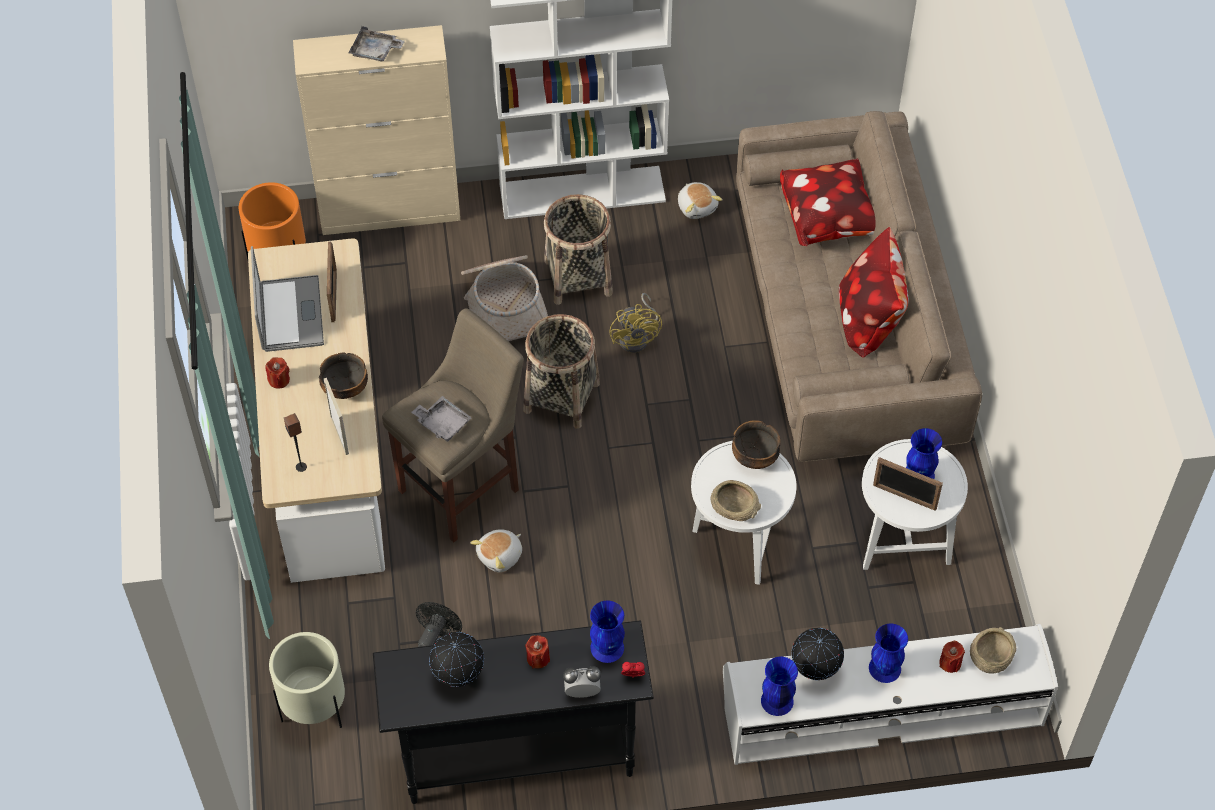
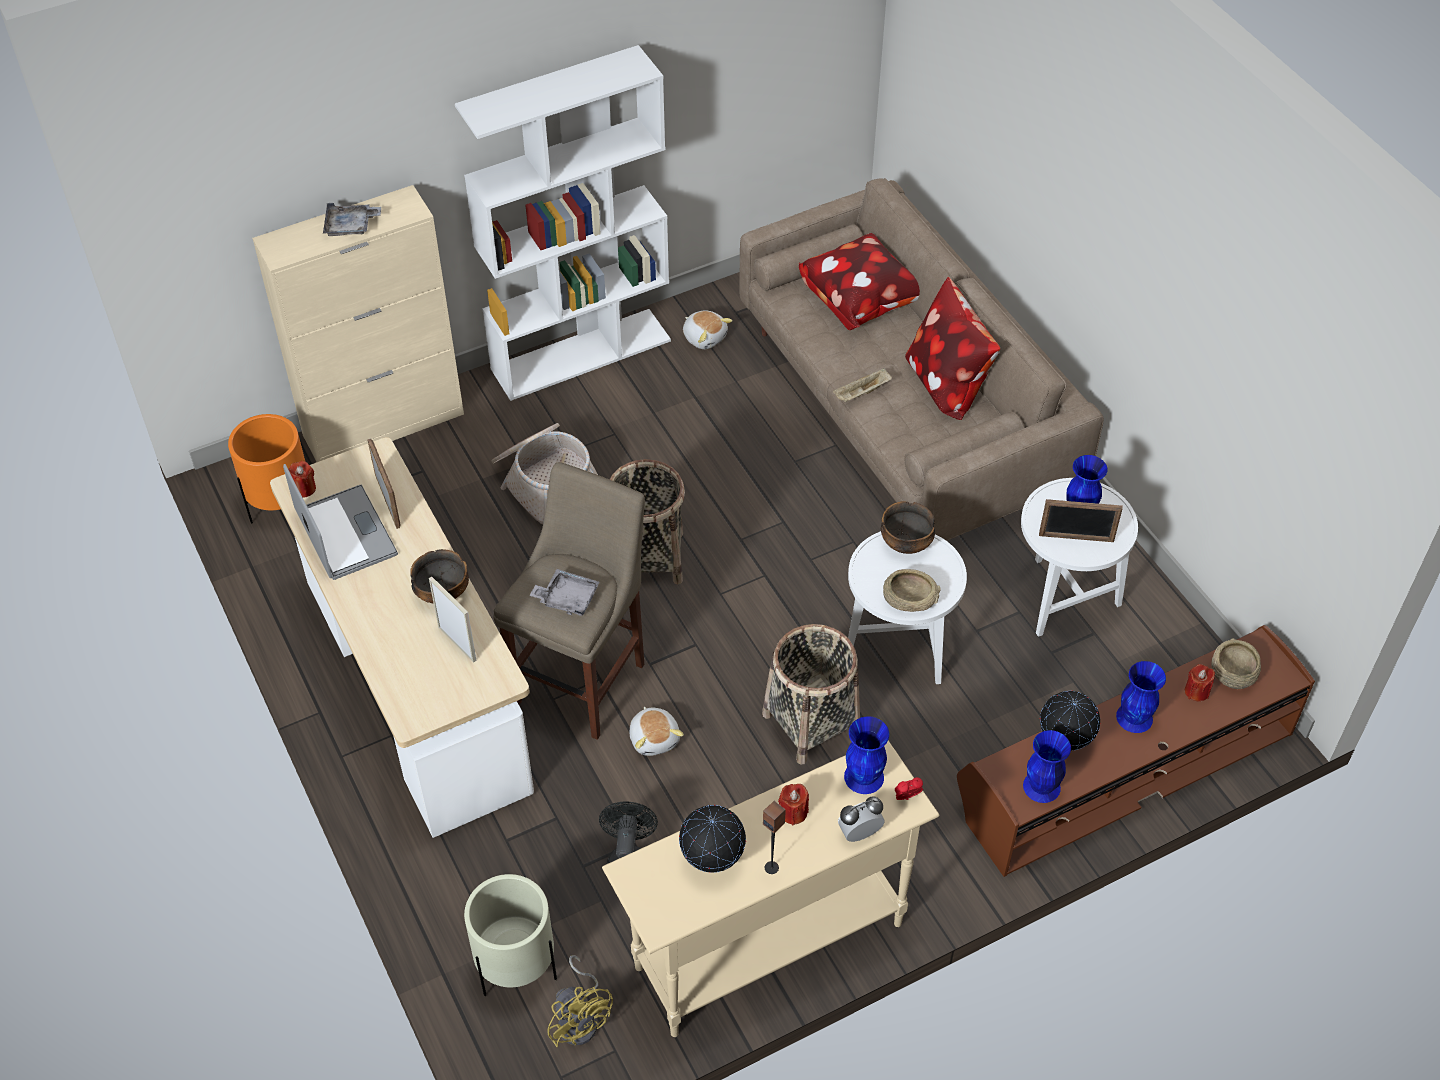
camera: 20 degrees left, 5 degrees down
(279, 380) = (362, 605): red candle -> red candle (304, 488)
(301, 467) = (427, 690): speaker -> speaker (771, 867)
(500, 556) = (655, 738): plush toy -> plush toy turned 45 degrees counterclockwise
(517, 756) = (767, 945): black console table -> beige console table
(578, 277) = (613, 436): basket -> basket (811, 723)
(637, 337) = (701, 476): yellow fan -> yellow fan (581, 1019)
(789, 307) = (861, 393): none -> beige tray
(880, 707) = (1123, 768): white tv stand -> brown tv stand

